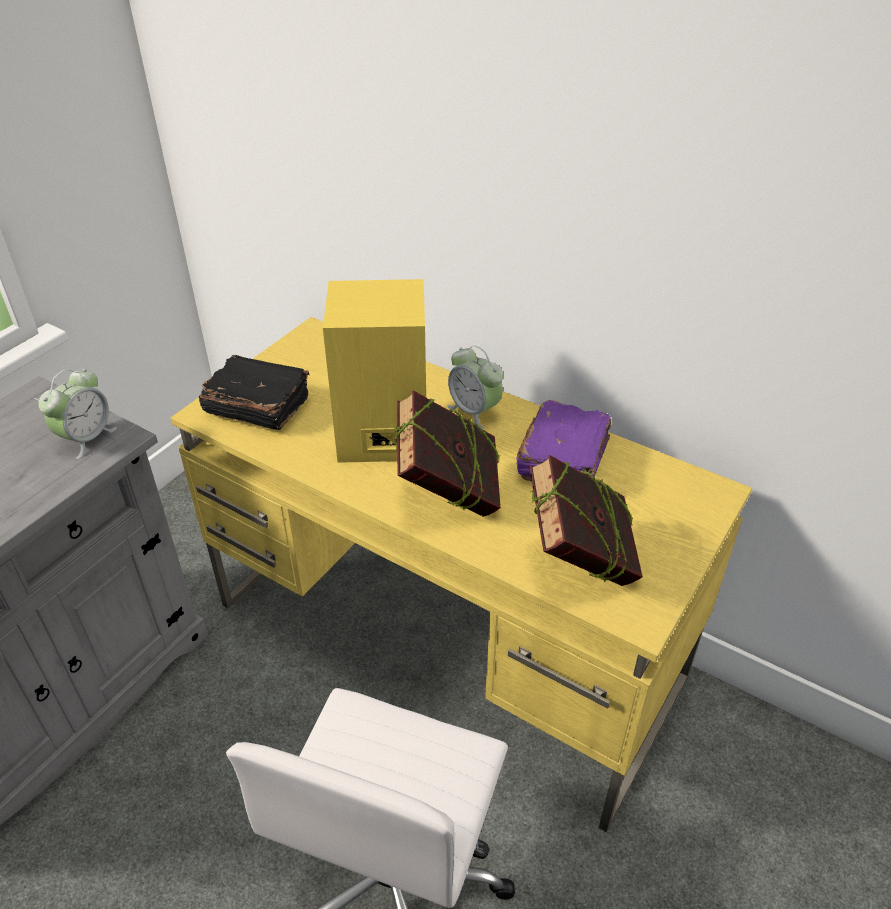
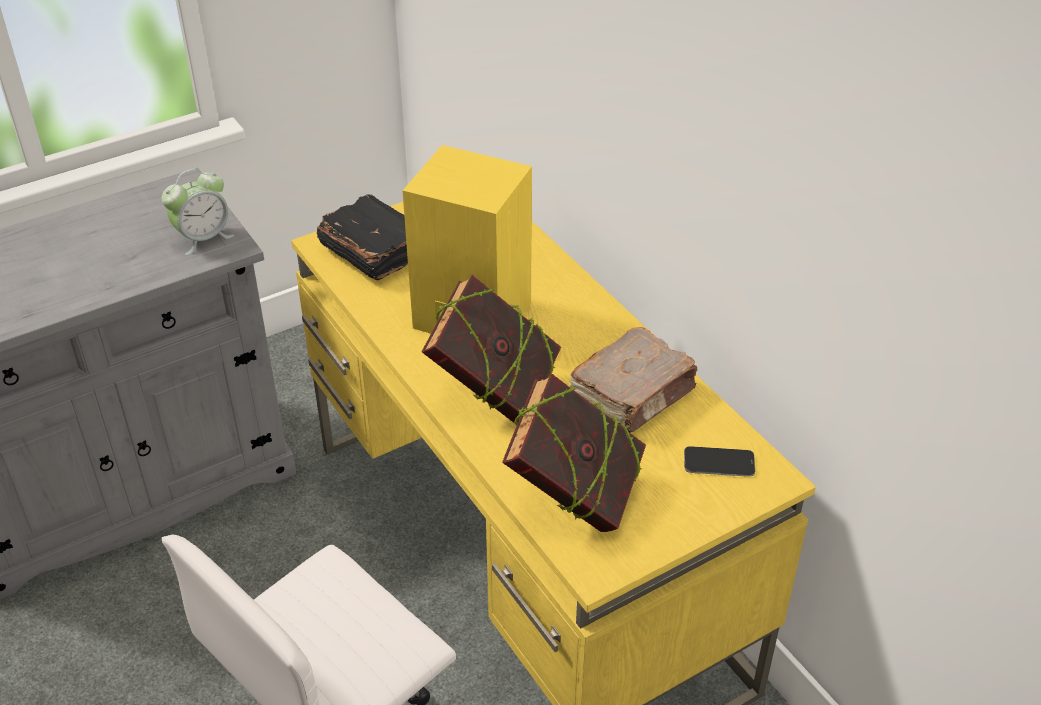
camera: 25 degrees right, 0 degrees up
(474, 411) = (578, 318): alarm clock -> none
(564, 460) = (634, 395): purple book -> brown book
(669, 493) = (719, 463): none -> phone

